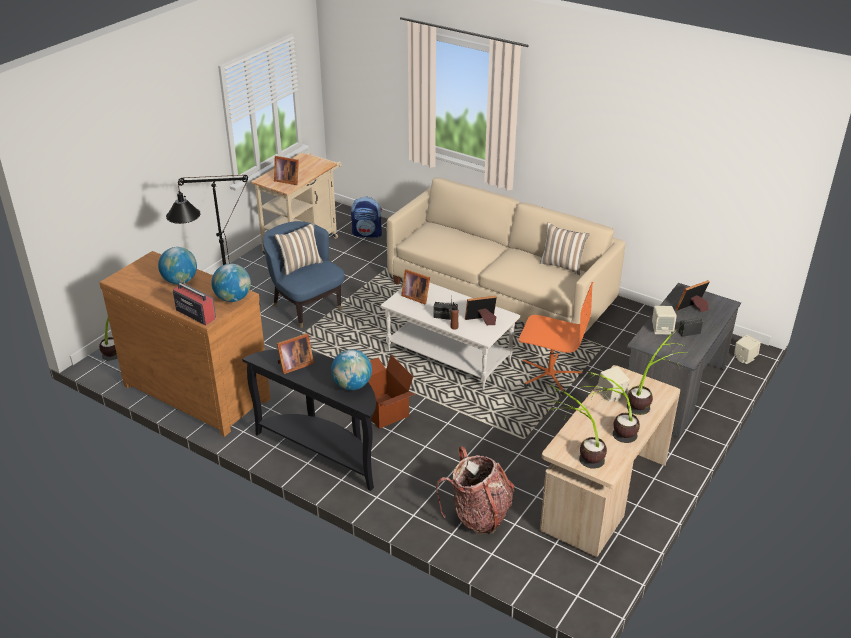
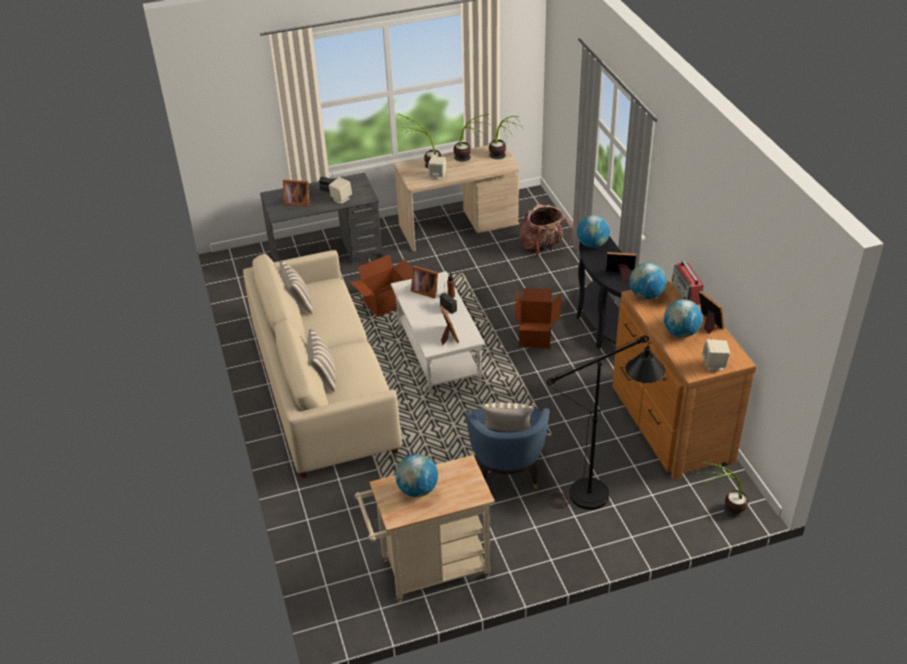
camera: 140 degrees left, 5 degrees up
(287, 180) = (453, 479): picture frame -> picture frame (708, 323)
(303, 170) = (417, 489): none -> globe
(367, 234) = (345, 545): backpack -> none
(466, 234) = (323, 377): none -> pillow
(549, 375) = (386, 303): orange office chair -> cardboard box
(744, 358) = (244, 251): beige speaker -> beige speaker (714, 365)

